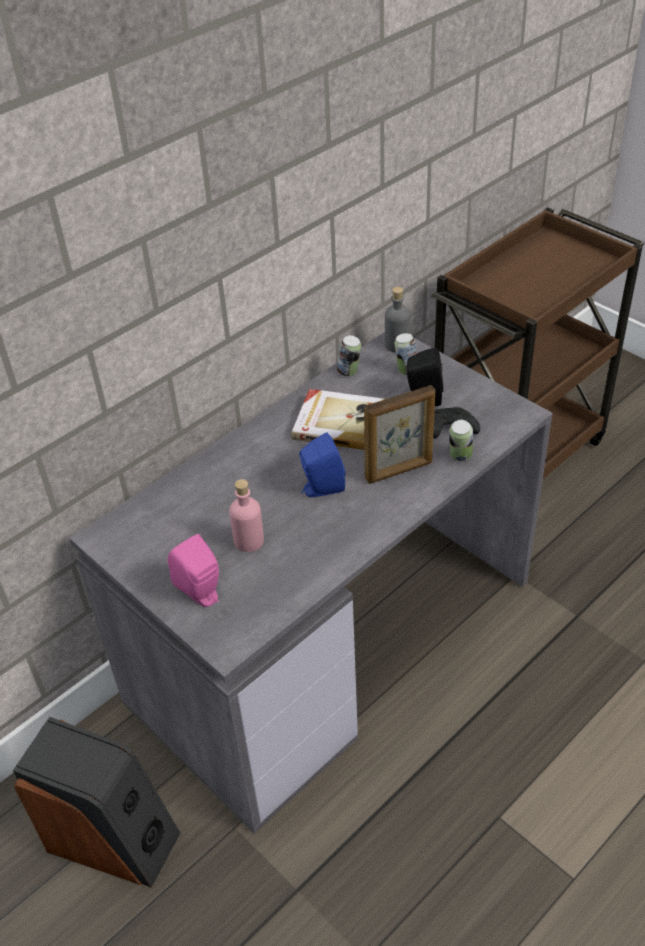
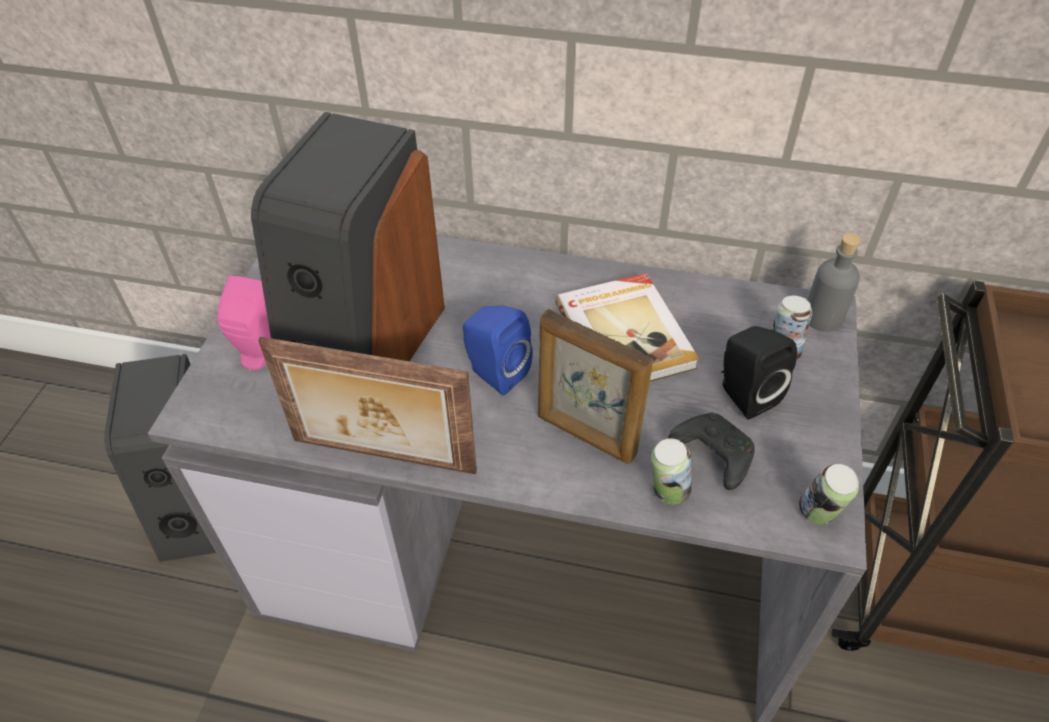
camera: 55 degrees right, 5 degrees up
(249, 541) = (364, 350): pink bottle -> speaker
(344, 563) = (383, 458): none -> picture frame
(349, 372) = (723, 297): can -> can (818, 514)

